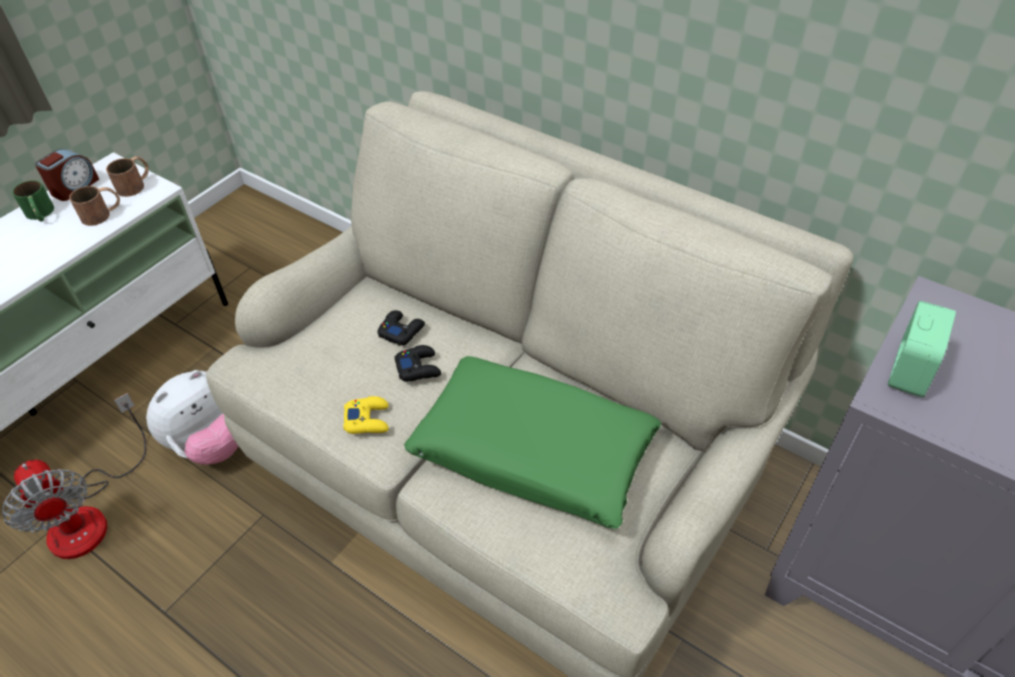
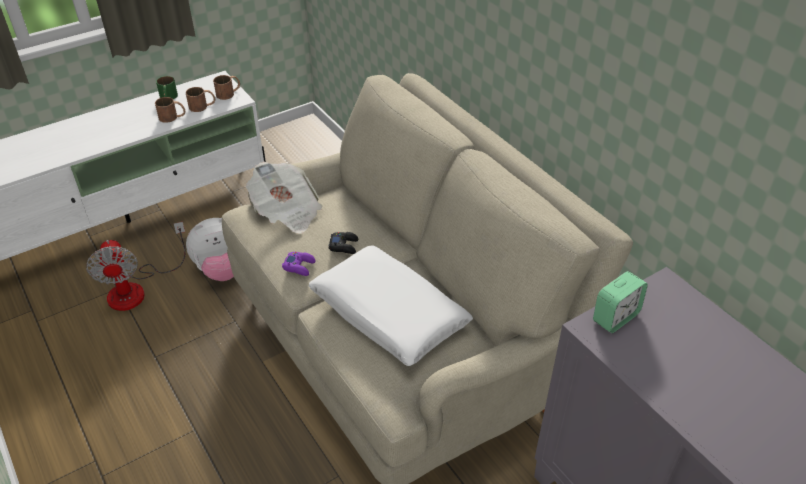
camera: 20 degrees right, 5 degrees down
(61, 242) = (172, 117): none -> brown mug
(74, 187) = (194, 86): alarm clock -> none
(308, 341) = (287, 212): none -> newspaper
(368, 419) = (299, 266): yellow game controller -> purple game controller
(401, 331) = (344, 221): black game controller -> none
(533, 452) = (388, 314): green pillow -> white pillow

